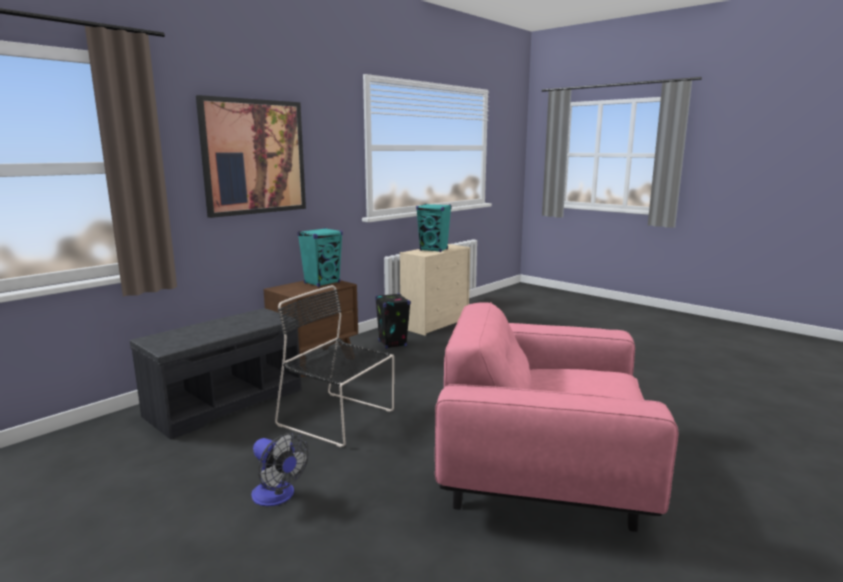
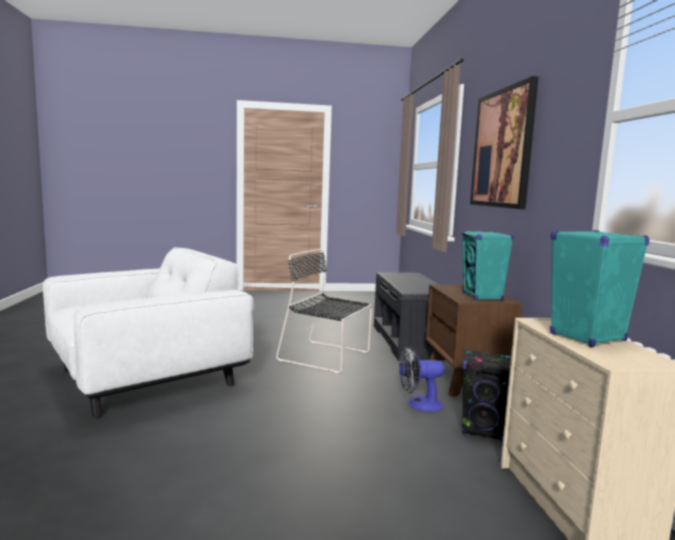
camera: 130 degrees right, 5 degrees down
(277, 496) = (274, 330): fan -> fan (419, 404)
(339, 419) = (327, 357): black chair -> black chair turned 135 degrees counterclockwise
(542, 469) = (146, 377): pink armchair -> white armchair

